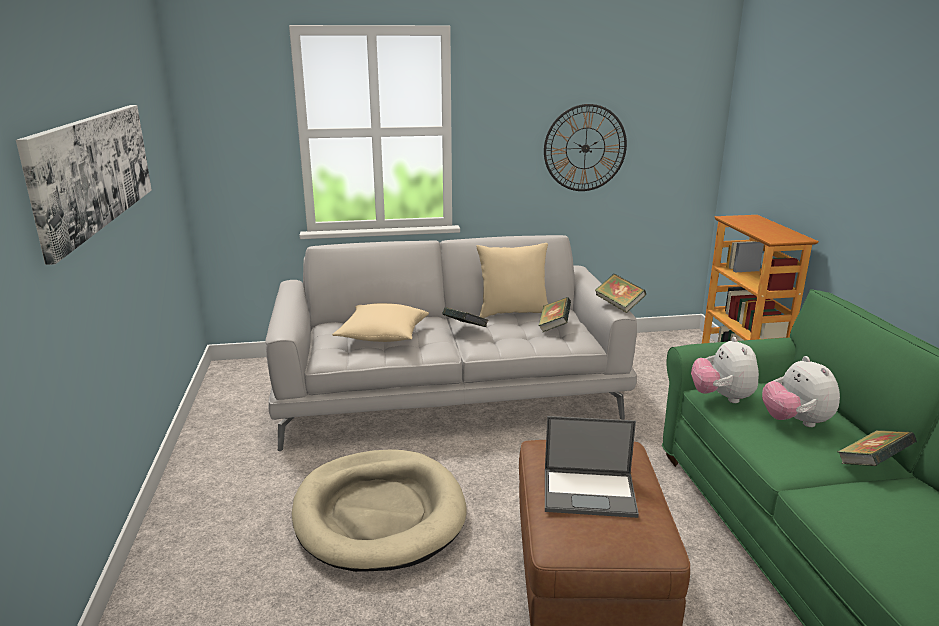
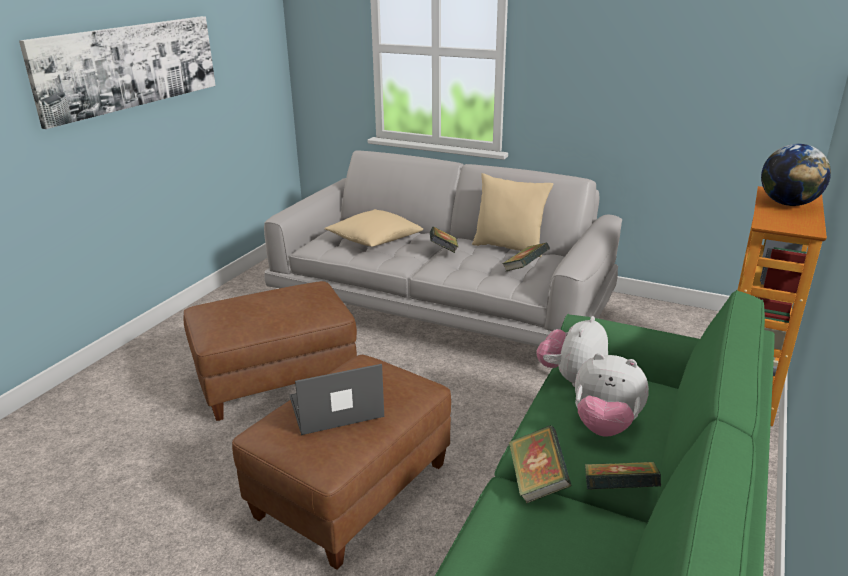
camera: 35 degrees right, 5 degrees up
(379, 514) = (277, 380): beige dog bed -> brown ottoman
(585, 148) = (648, 86): wall clock -> none
(590, 492) = (335, 408): laptop -> laptop turned 120 degrees clockwise
(619, 305) = (578, 262): book -> book (537, 481)
(755, 224) = (788, 204): none -> globe
(795, 422) = (605, 425): plush toy -> plush toy turned 90 degrees counterclockwise

